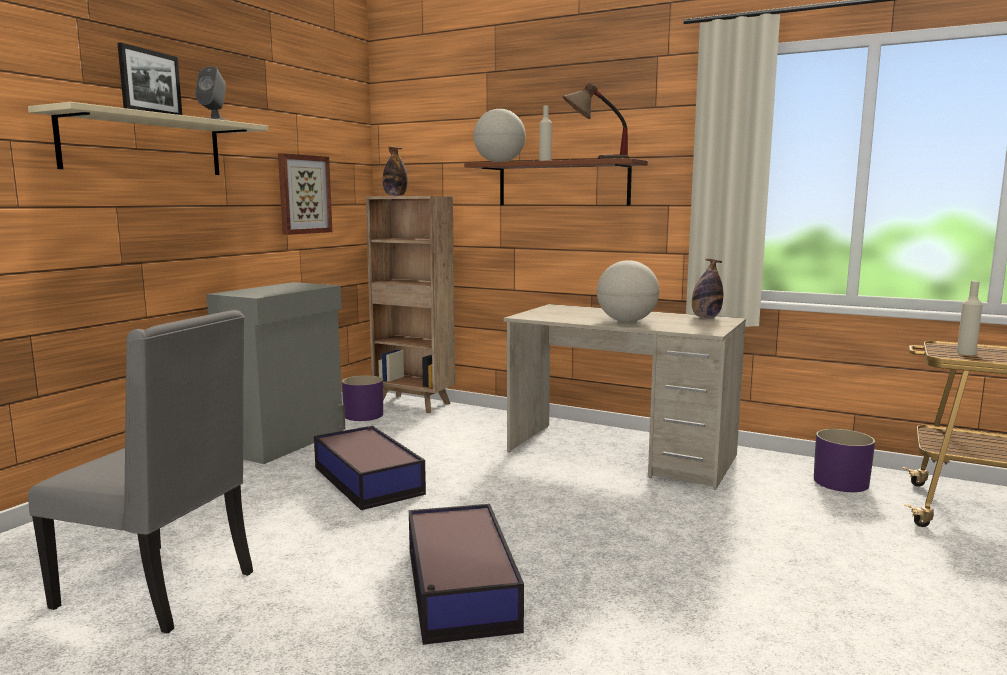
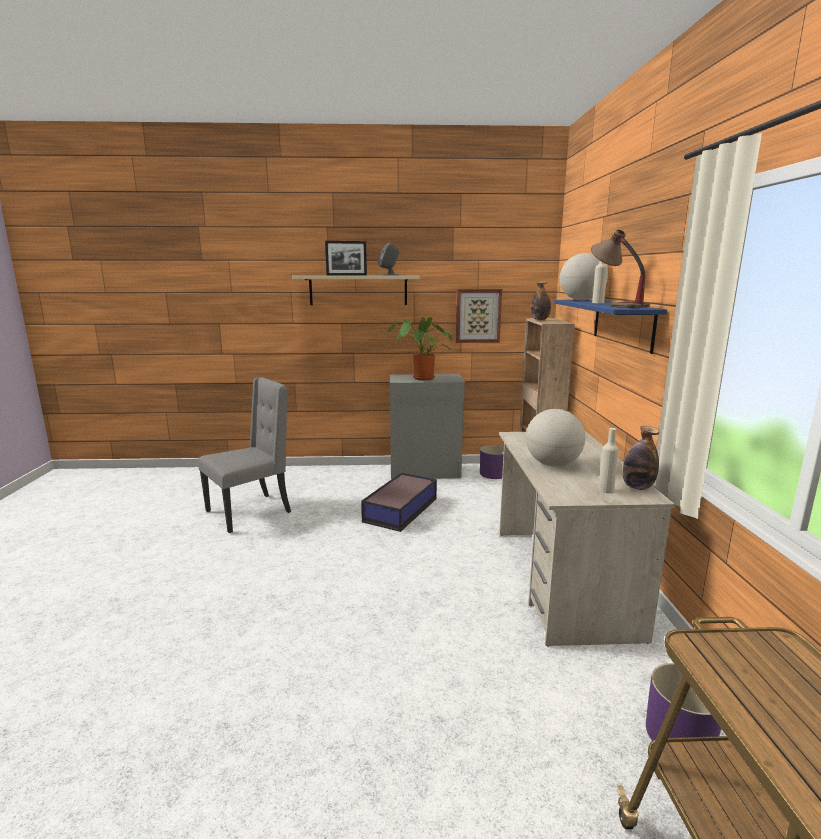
camera: 60 degrees right, 5 degrees up
(162, 589) = (250, 512): grey chair -> grey chair turned 120 degrees counterclockwise
(277, 290) = (422, 379): none -> potted plant
(460, 589) = (294, 580): storage box -> none
(563, 184) = (622, 323): brown shelf -> blue shelf
(966, 353) = (749, 666): beige bottle -> beige bottle (606, 490)

